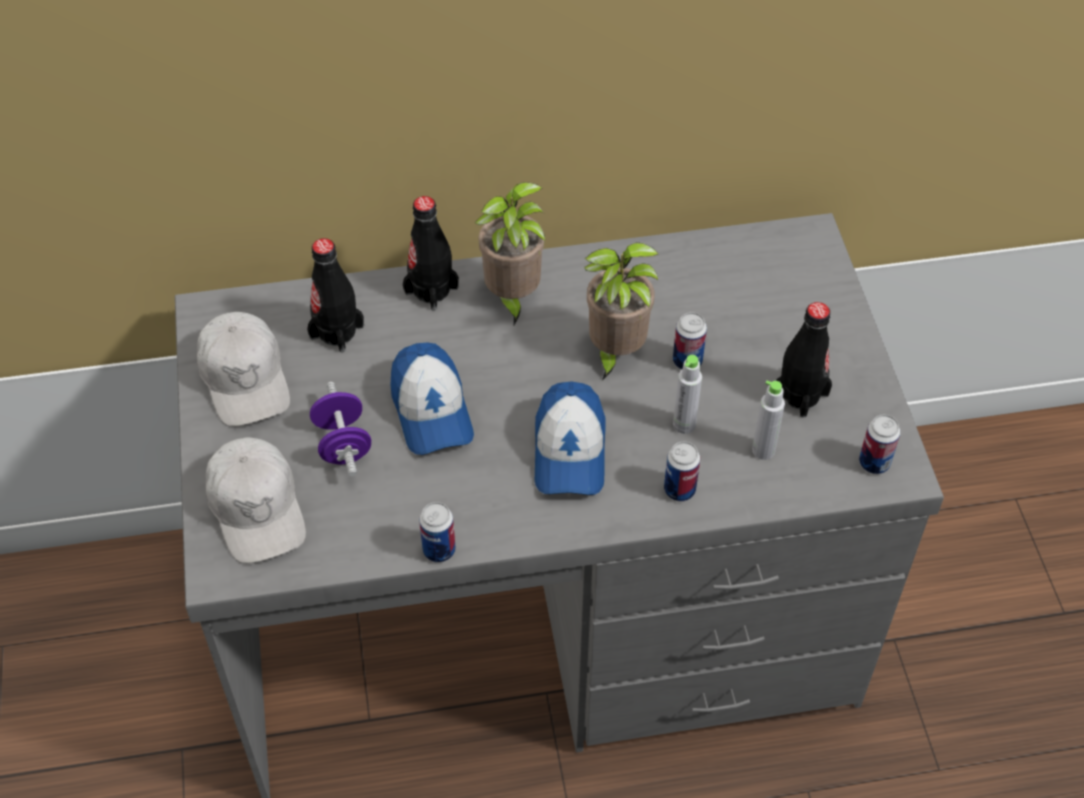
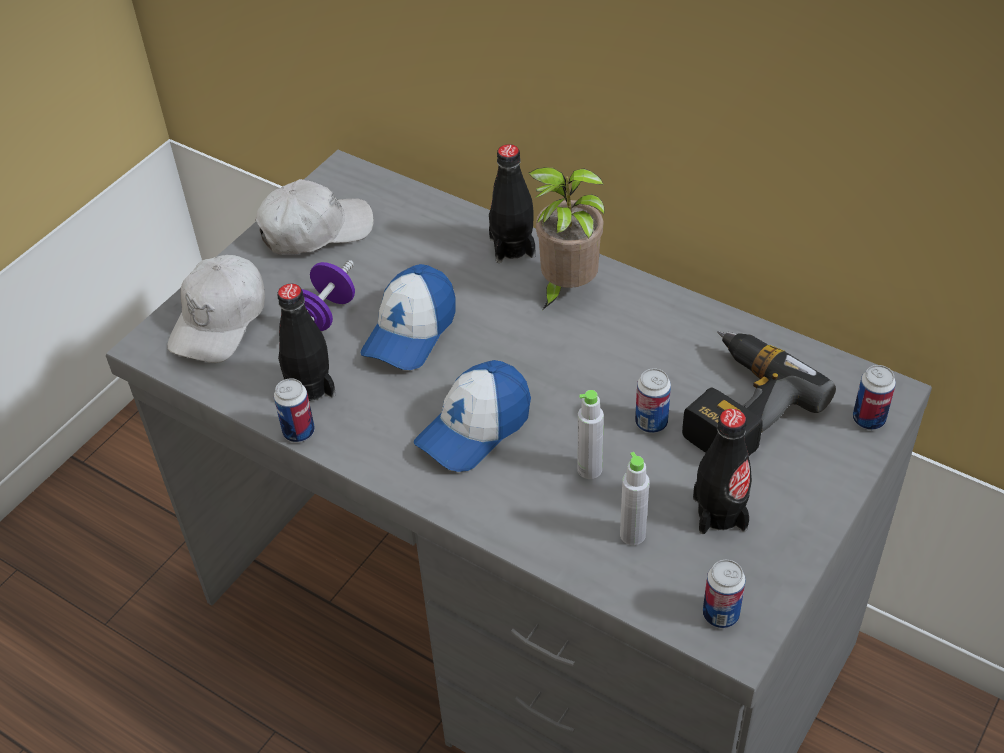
camera: 45 degrees right, 5 degrees down
(245, 378) = (315, 230): white cap -> white cap turned 135 degrees counterclockwise
(337, 331) = (411, 236): black bottle -> black bottle (309, 387)
(614, 352) = (598, 378): potted plant -> none
(679, 490) = (525, 516): can -> can (868, 420)
(730, 310) = (738, 407): none -> power drill

